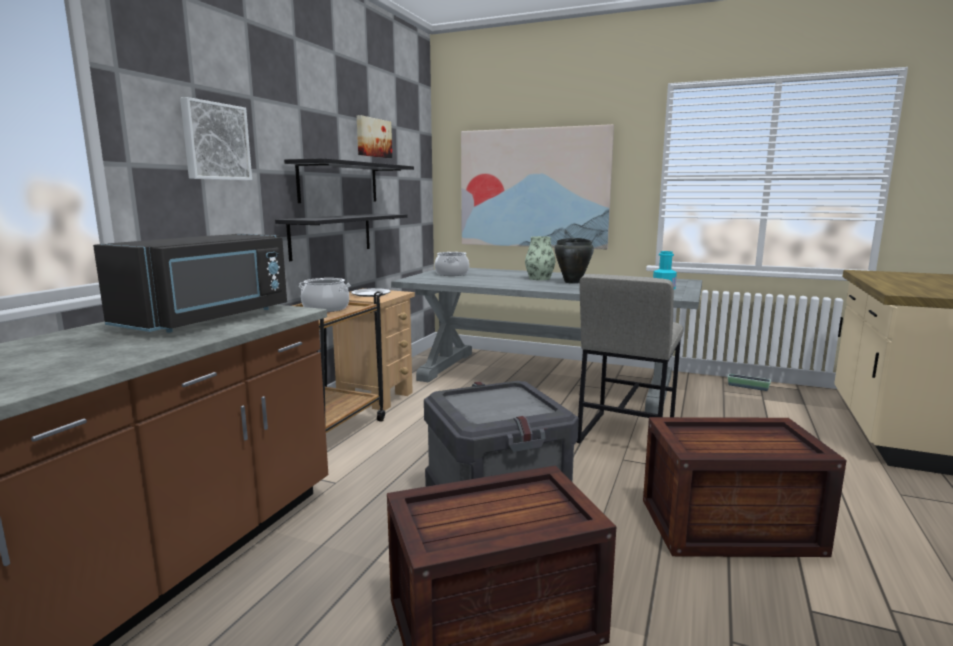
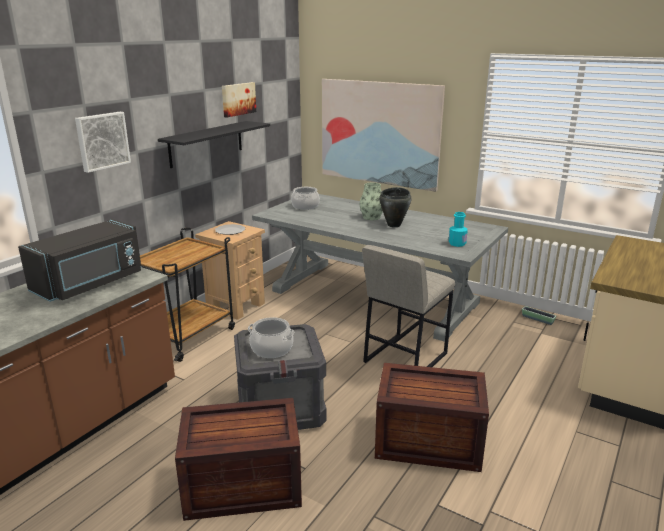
camera: 10 degrees right, 10 degrees up
(325, 309) = (188, 250): cooking pot -> cooking pot (271, 349)
(331, 235) = (200, 185): black shelf -> none

